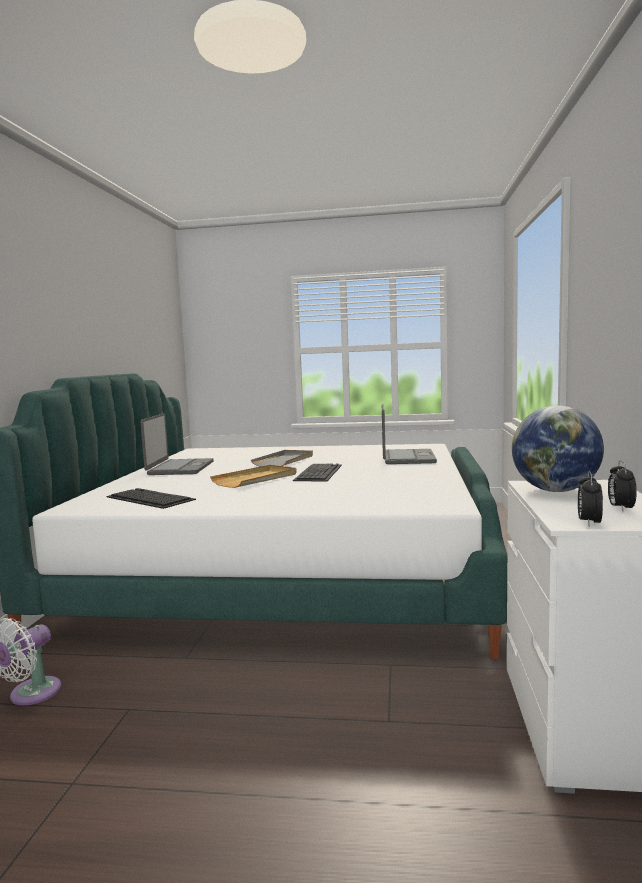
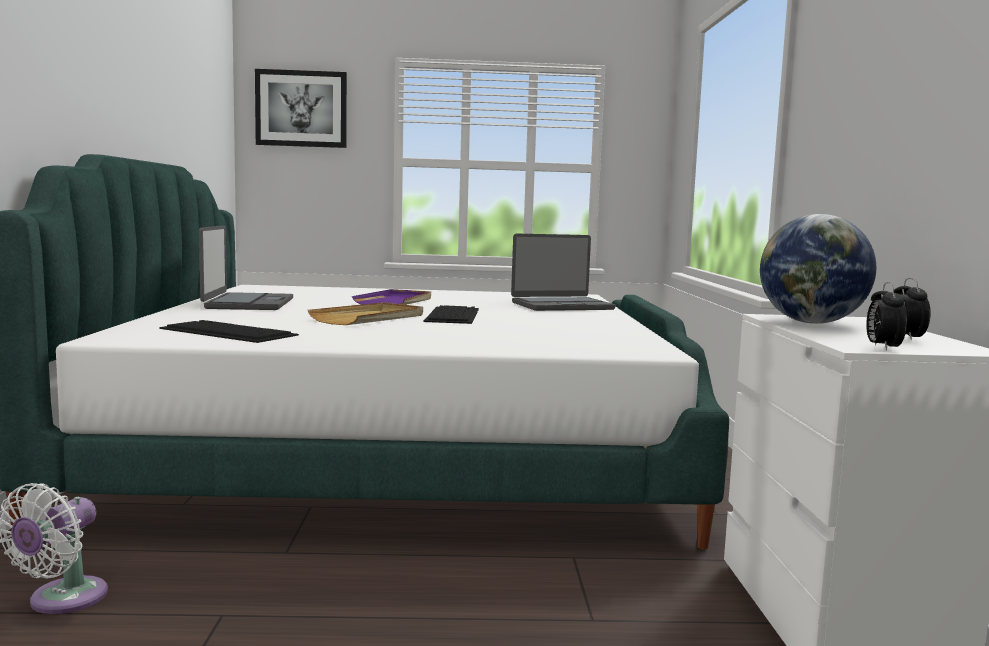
camera: 10 degrees left, 0 degrees up
(227, 318) = (301, 109): none -> picture
(284, 461) = (395, 302): grey tray -> purple tray
(407, 458) = (561, 306): laptop -> laptop turned 75 degrees clockwise

